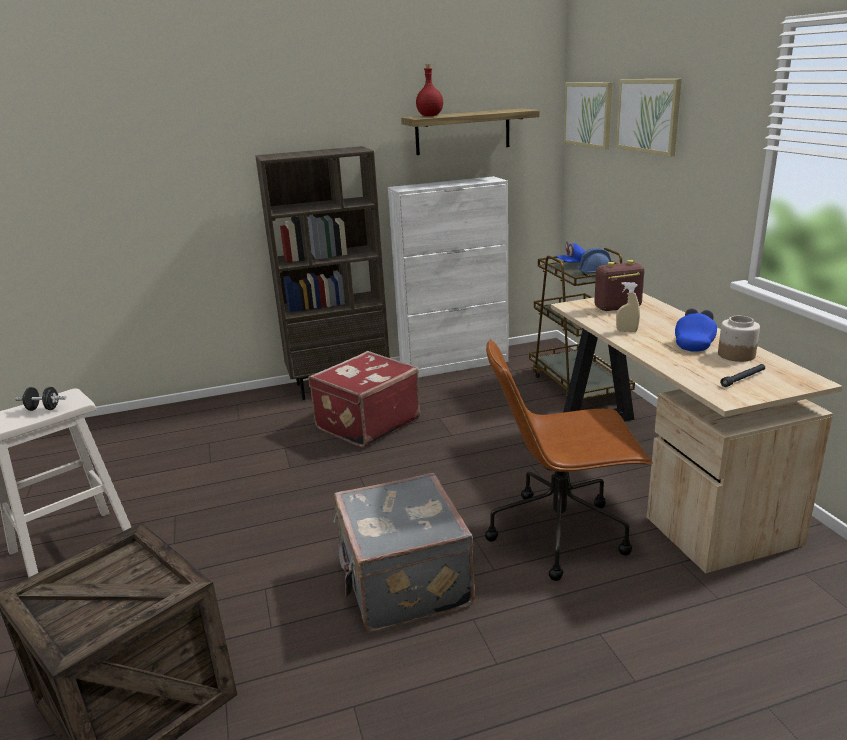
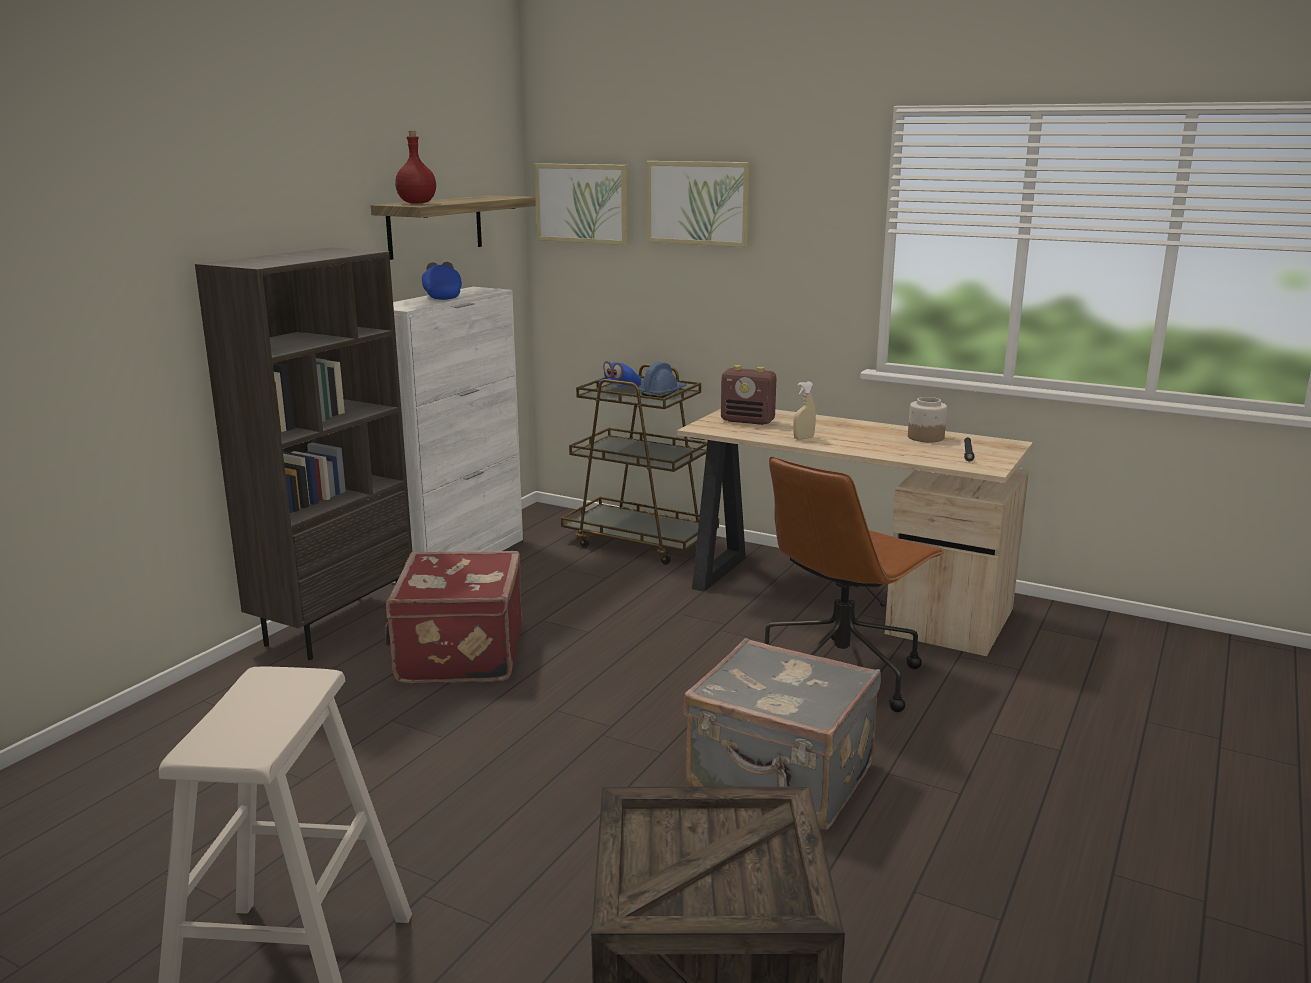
camera: 45 degrees left, 5 degrees down
(43, 409) = (273, 703): black dumbbell -> none
(617, 307) = (748, 421): radio -> radio turned 105 degrees counterclockwise
(694, 343) = (877, 436): blue cap -> blue cap (442, 296)

